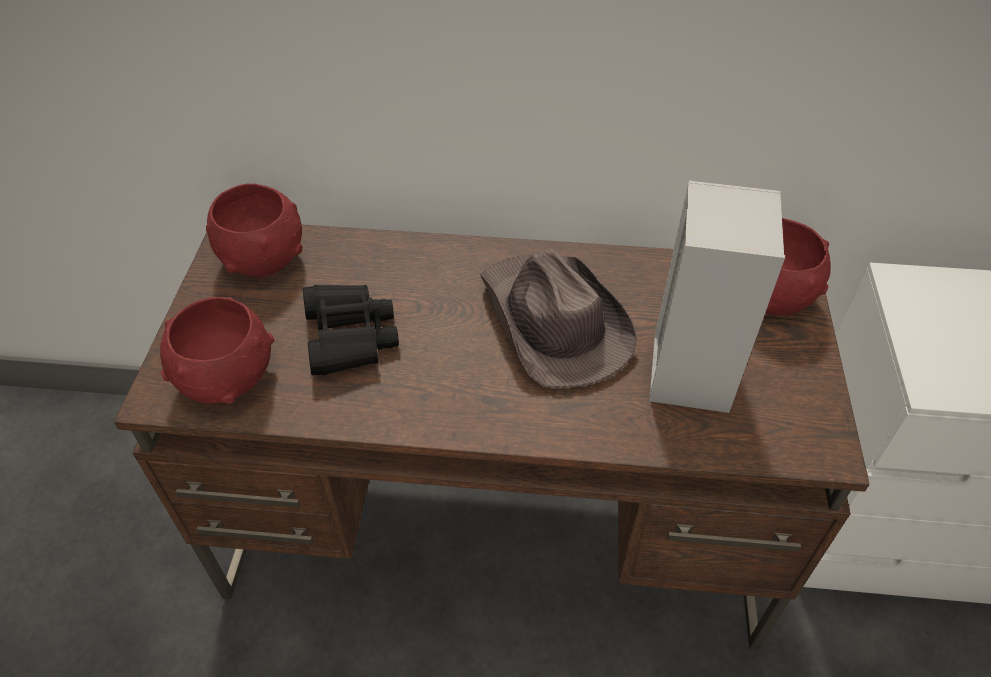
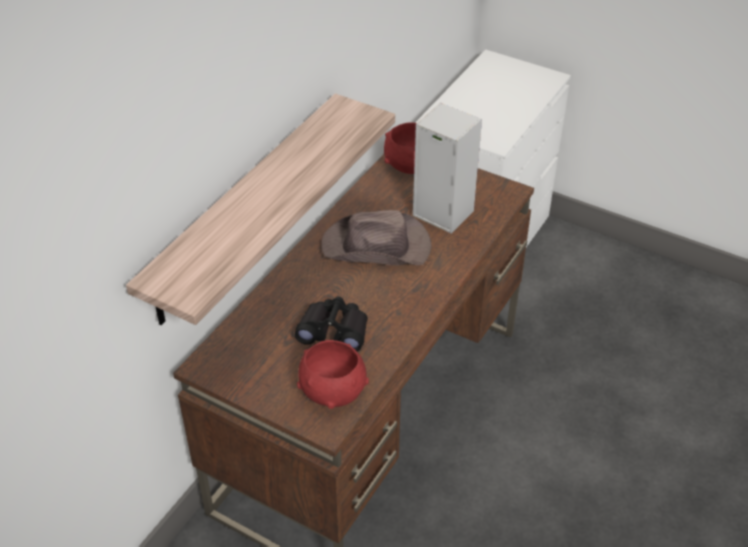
camera: 65 degrees left, 5 degrees down
(264, 257) = (235, 354): red bowl -> none
(400, 108) = (244, 208): none -> shelf

